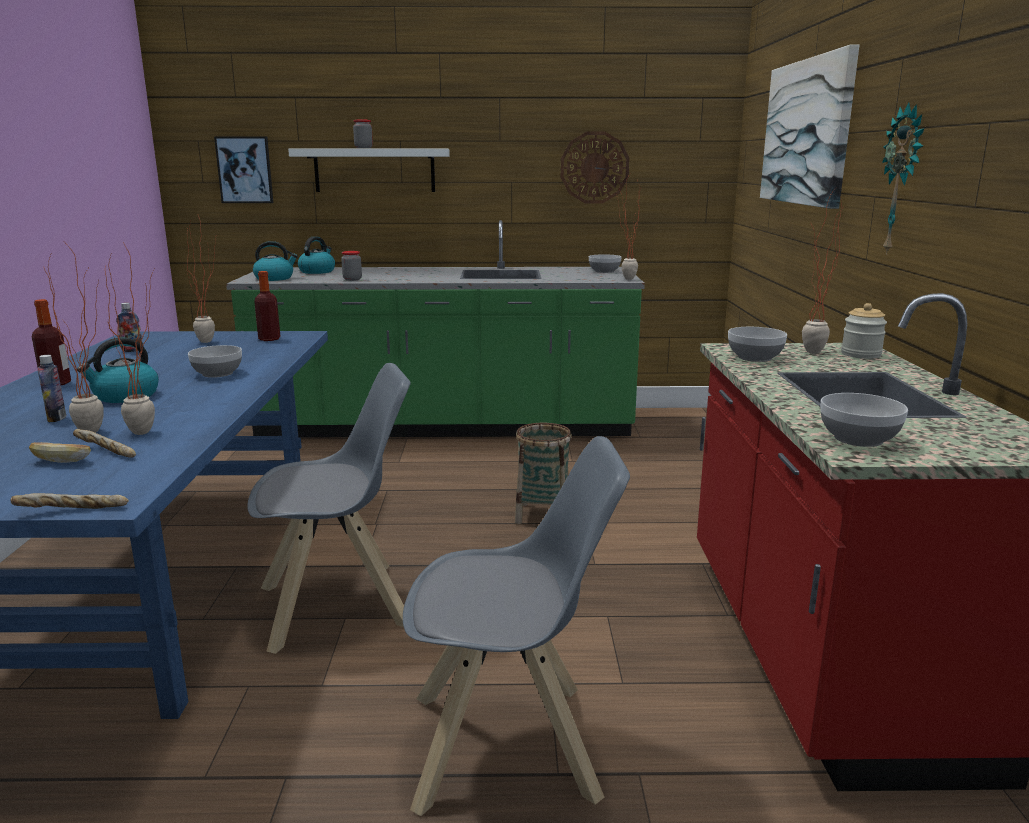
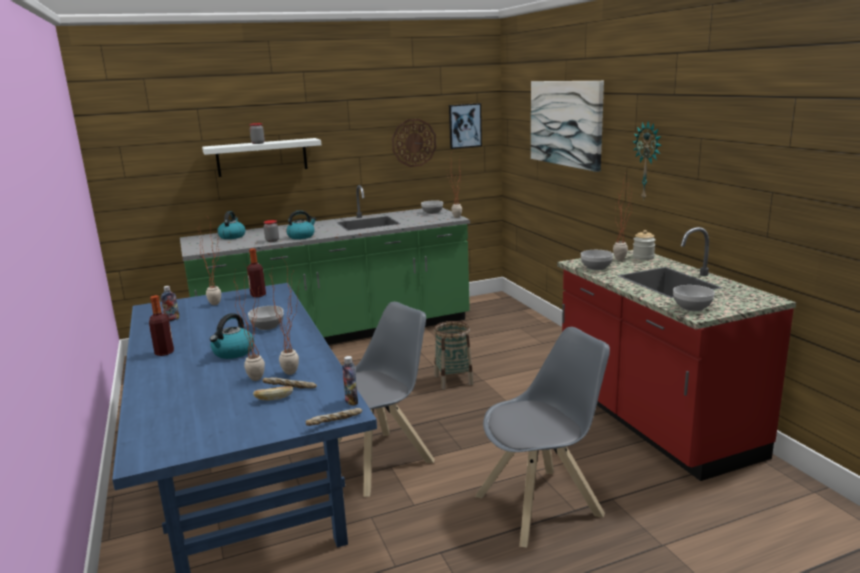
camera: 20 degrees left, 0 degrees up
(57, 418) = (215, 375): bottle -> bottle (351, 401)
(245, 170) = (160, 165): picture -> picture (464, 125)
(275, 278) = (212, 247): kettle -> kettle (301, 236)

